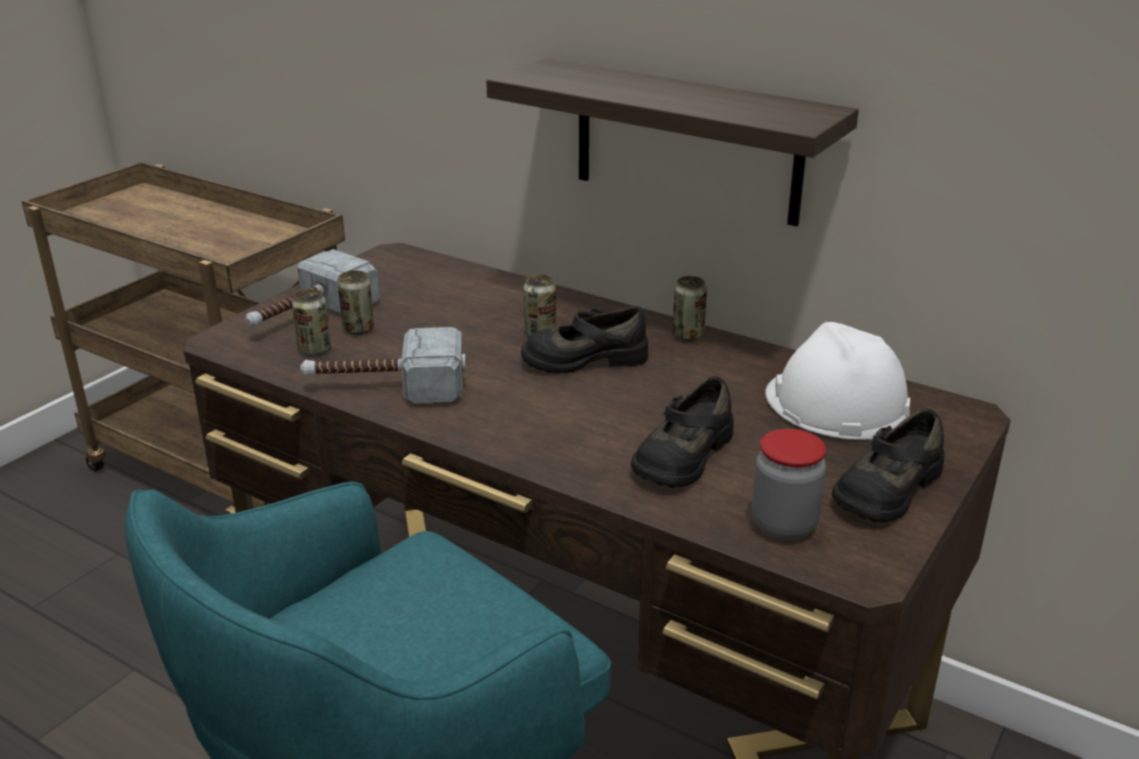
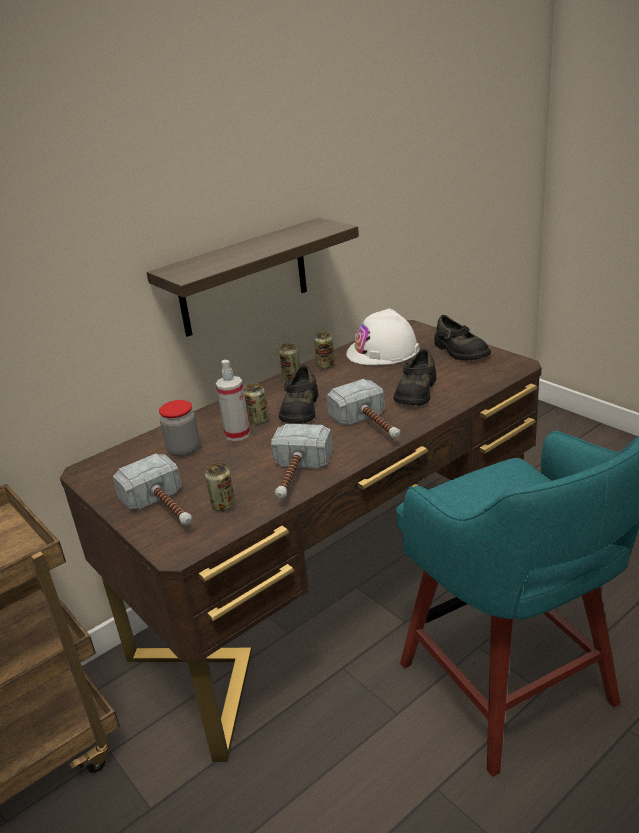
camera: 70 degrees left, 0 degrees up
(358, 329) = (204, 487): can -> can (325, 365)
(497, 325) = (237, 434): none -> spray bottle
(543, 427) = (371, 426): none -> hammer
(682, 456) = (415, 392): black shoe -> black shoe turned 60 degrees clockwise
(783, 525) = (481, 376): jar -> jar (184, 450)

